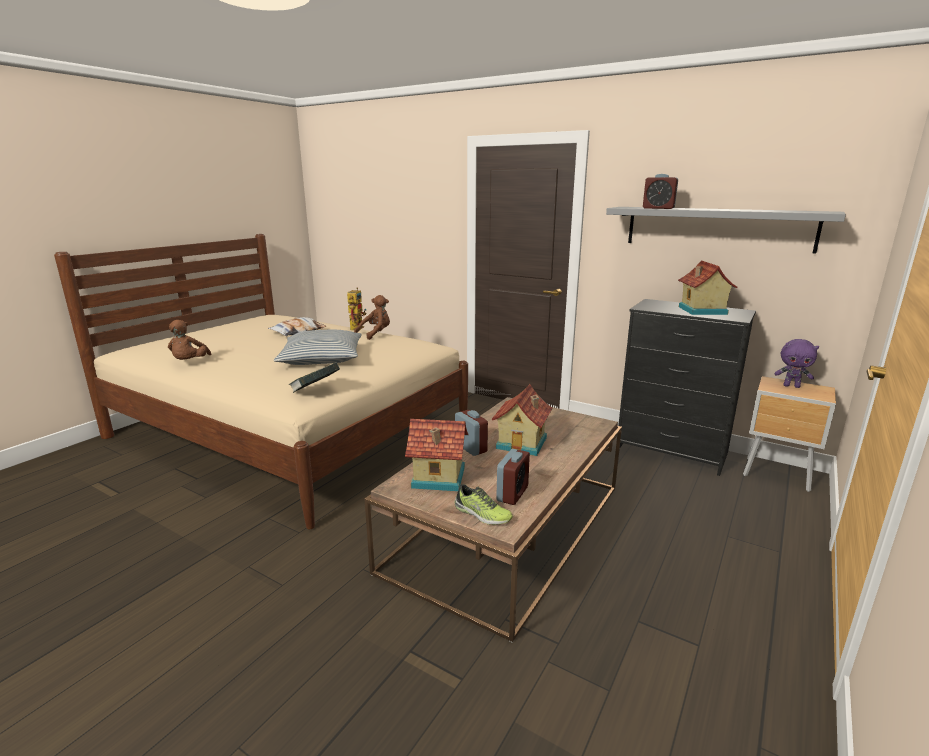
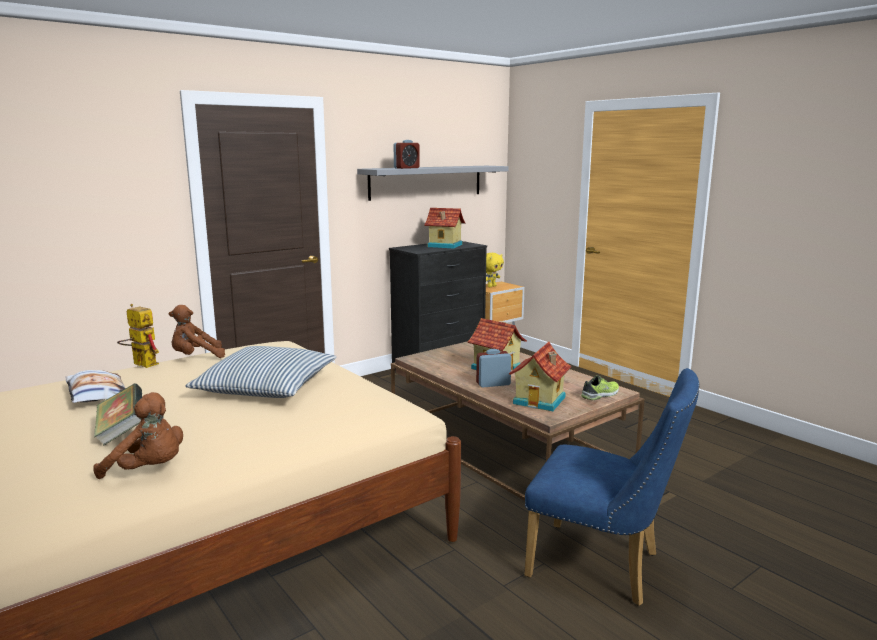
camera: 70 degrees left, 5 degrees down
(277, 626) = (603, 567): none -> blue chair
(315, 390) = (385, 395): book -> book (121, 432)
(376, 334) = (196, 357): brown plush toy -> brown plush toy turned 90 degrees counterclockwise
(512, 494) = (576, 383): alarm clock -> none
(791, 386) = (491, 286): purple plush toy -> yellow plush toy

